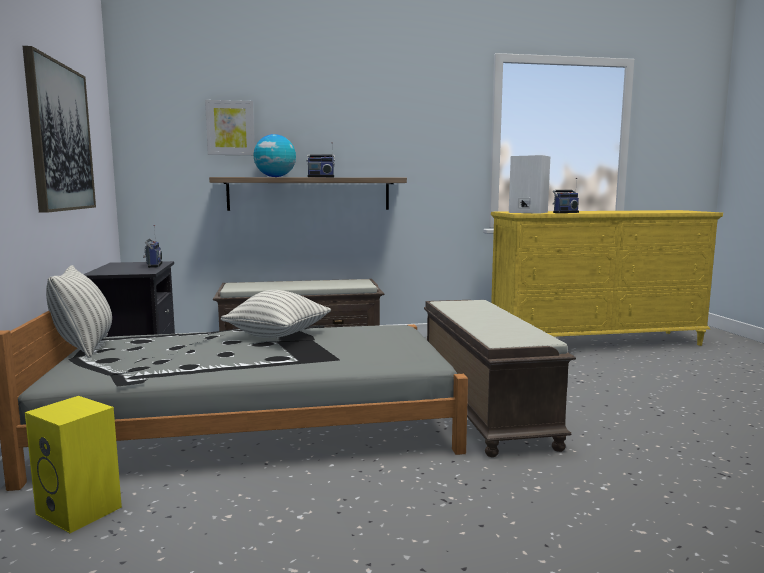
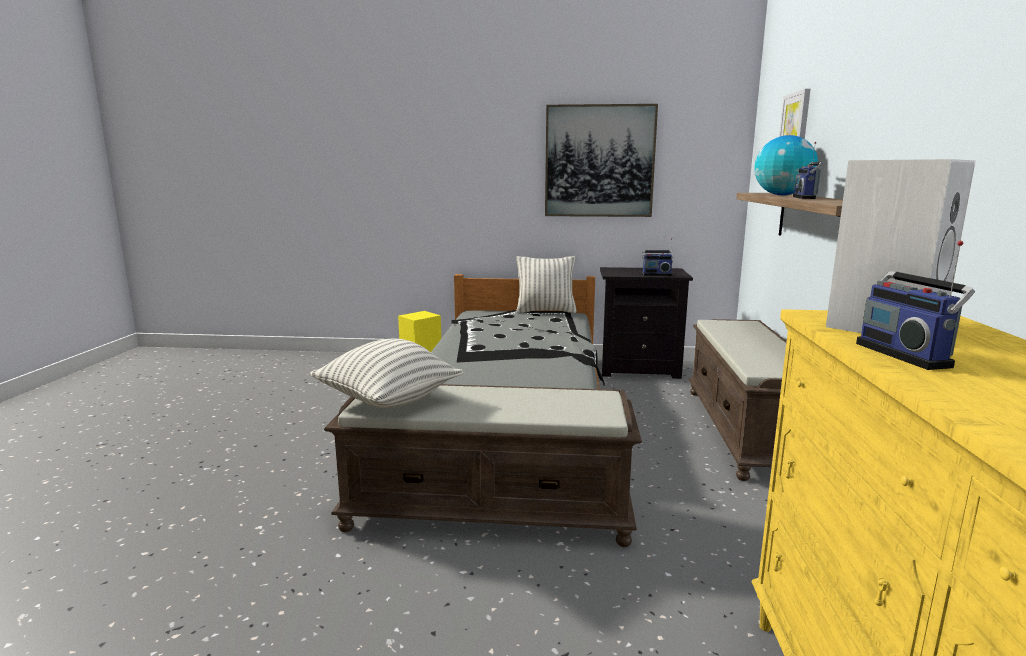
camera: 105 degrees right, 5 degrees up
(278, 336) = (548, 348): pillow -> pillow (388, 402)

